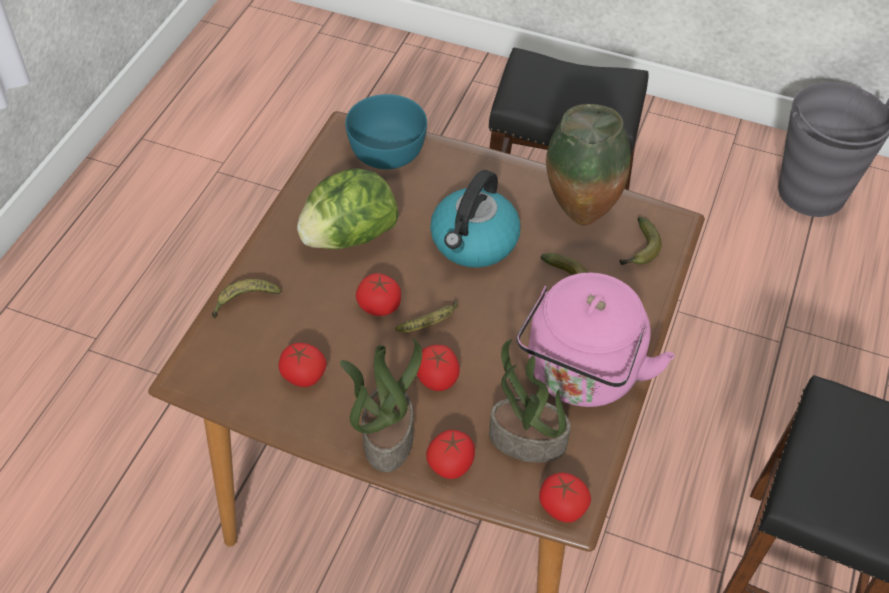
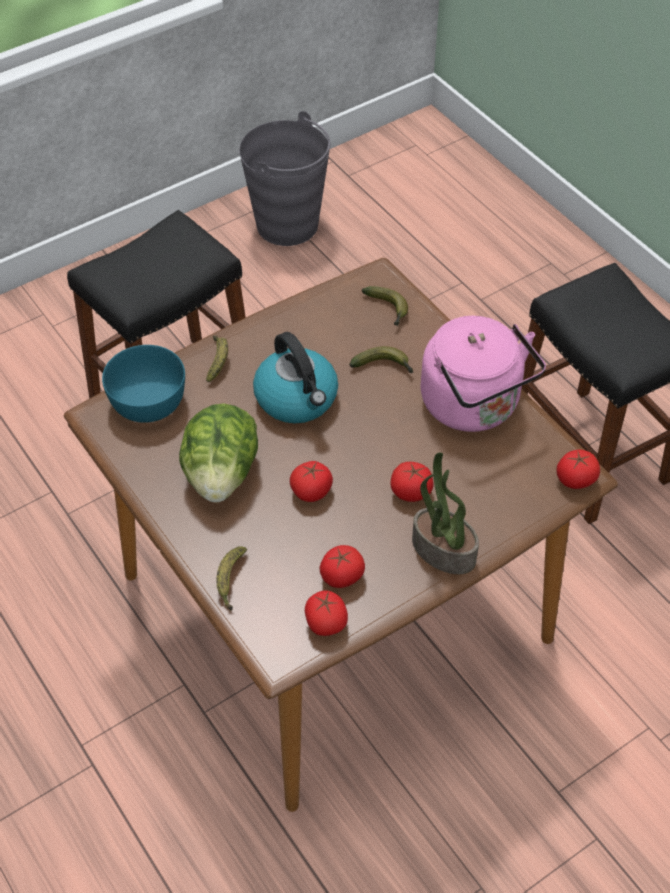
camera: 55 degrees left, 0 degrees up
(431, 323) = (356, 468): banana -> banana (218, 361)
(450, 464) = (494, 524): tomato -> tomato (325, 622)
(526, 441) = (506, 469): potted plant -> none
(578, 215) = (325, 323): vase -> none

